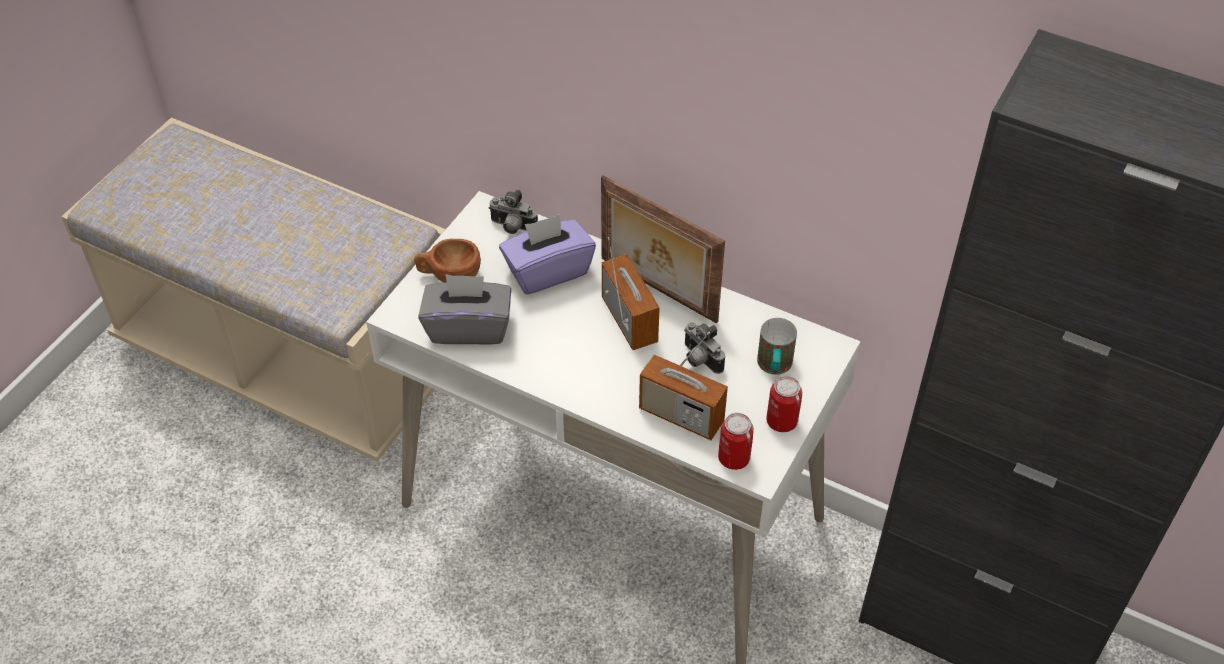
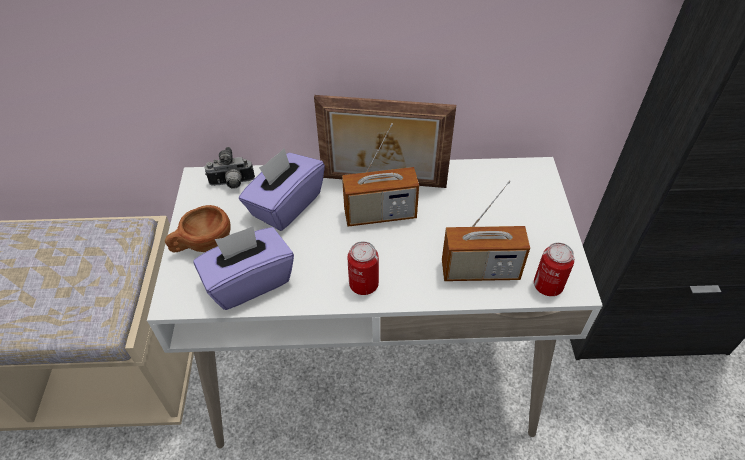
camera: 30 degrees left, 0 degrees up
(468, 327) = (249, 281): grey tissue box -> purple tissue box
(629, 320) = (380, 214): radio -> radio turned 135 degrees clockwise
(699, 360) = (457, 220): camera -> none
(774, 367) = (514, 201): mug -> none
(781, 421) = (555, 239): can -> can (363, 284)

